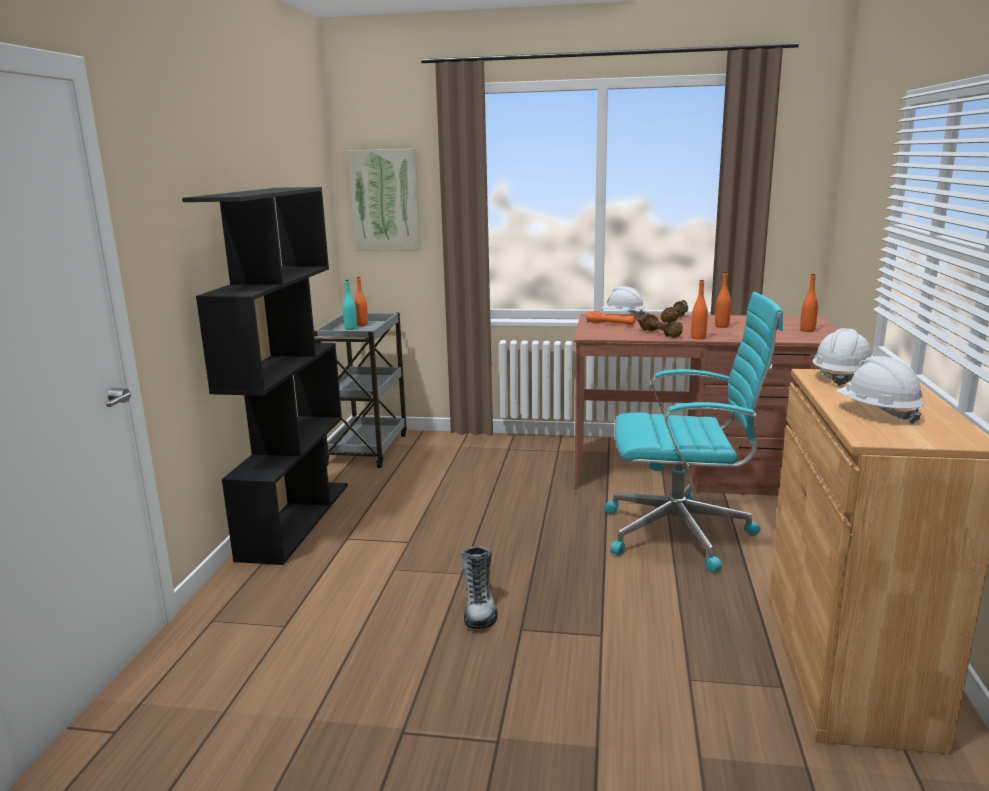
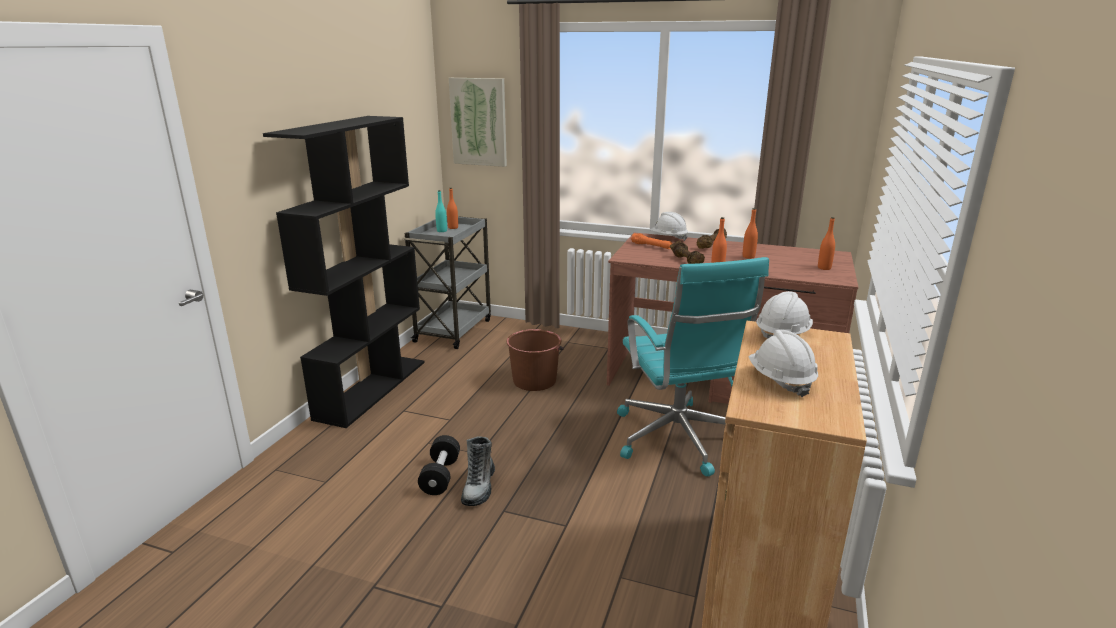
camera: 10 degrees right, 5 degrees up
(427, 602) = (440, 476): none -> black dumbbell
(490, 491) = (535, 380): none -> brown bucket
(682, 533) = (678, 439): turquoise office chair -> turquoise office chair turned 60 degrees clockwise

